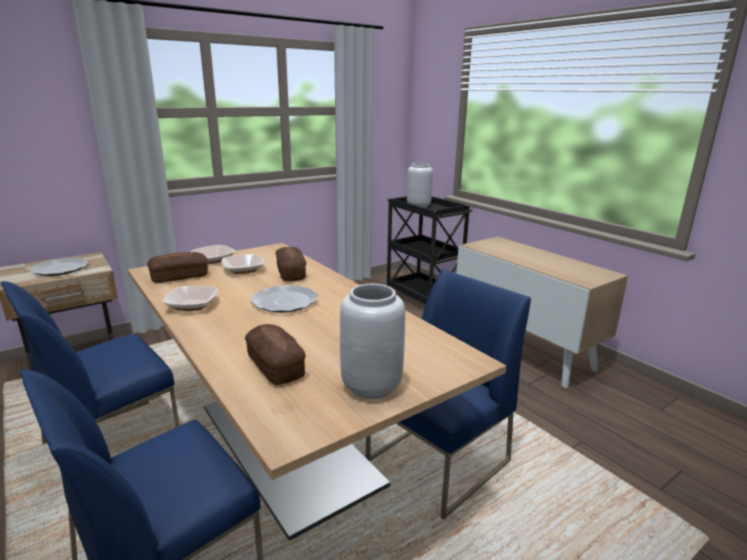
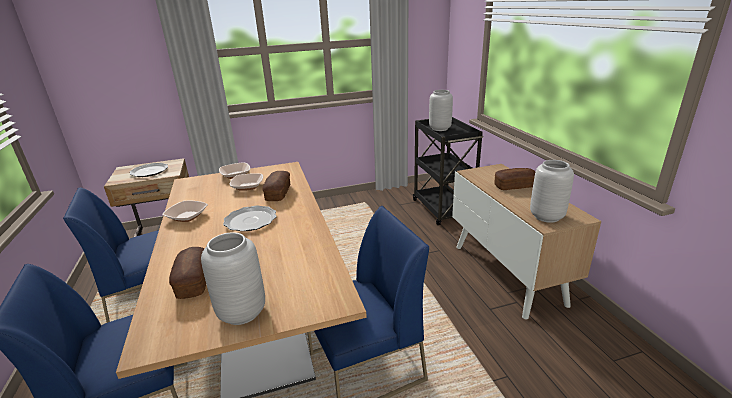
camera: 20 degrees right, 5 degrees up
(179, 277) = (200, 189): bread -> bread (514, 186)
(579, 275) = (546, 216): none -> grey vase

